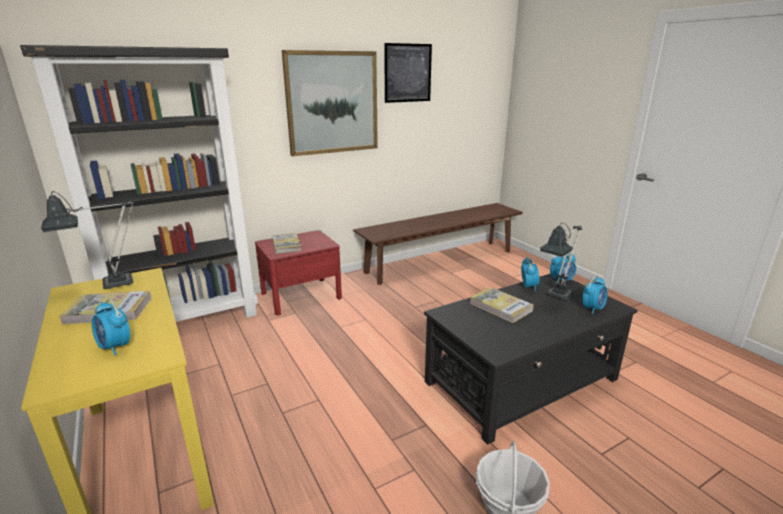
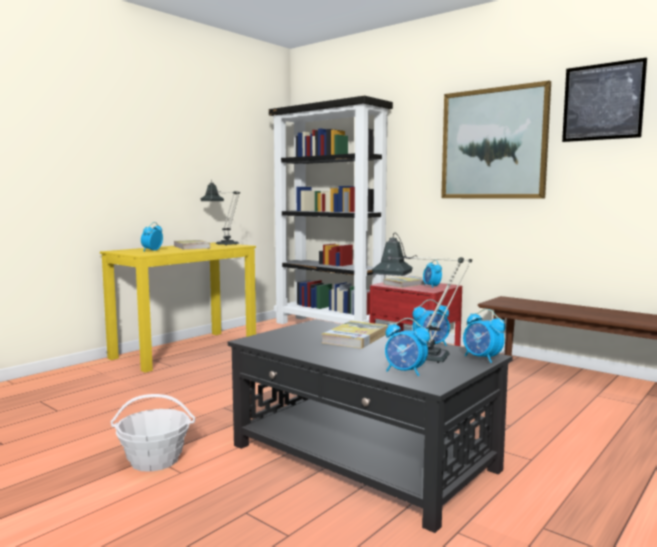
camera: 70 degrees right, 15 degrees down
(310, 240) = (431, 286): none -> alarm clock

